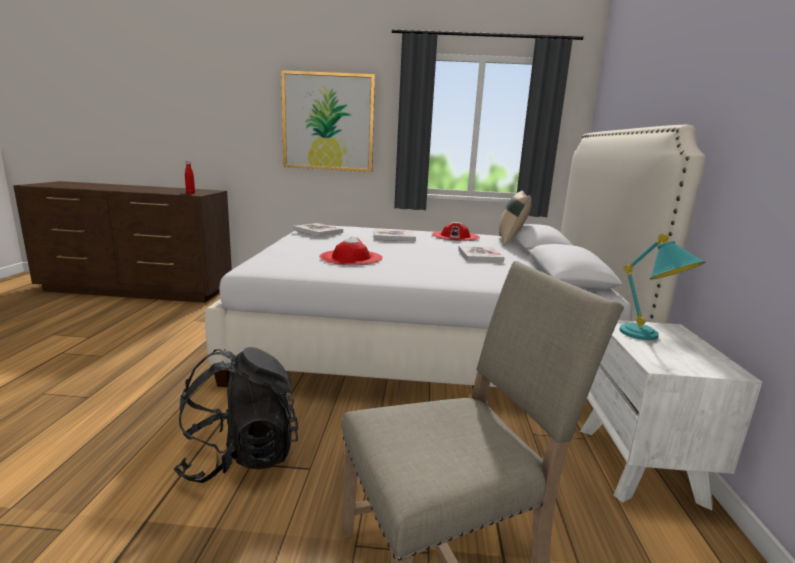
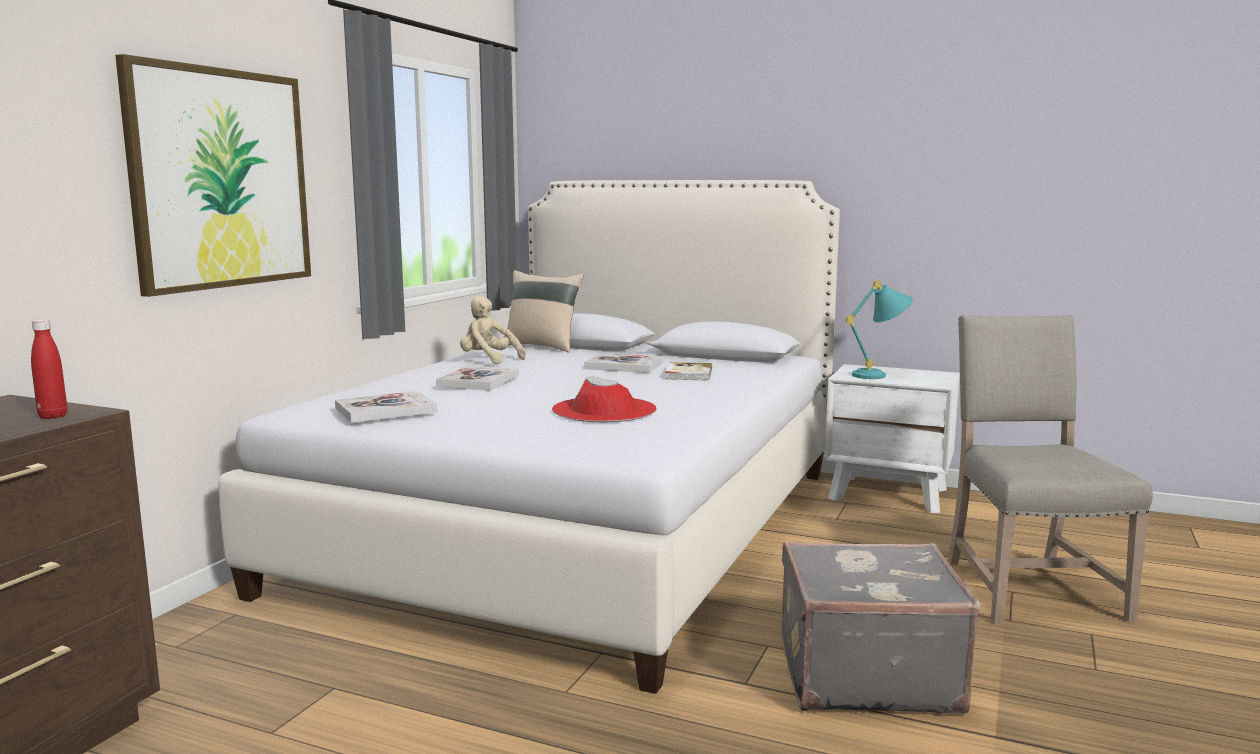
camera: 70 degrees left, 5 degrees down
(240, 456) = (865, 675): black backpack -> grey suitcase
(455, 236) = (488, 360): red hat -> beige plush toy
(475, 268) = (687, 374): none -> book

